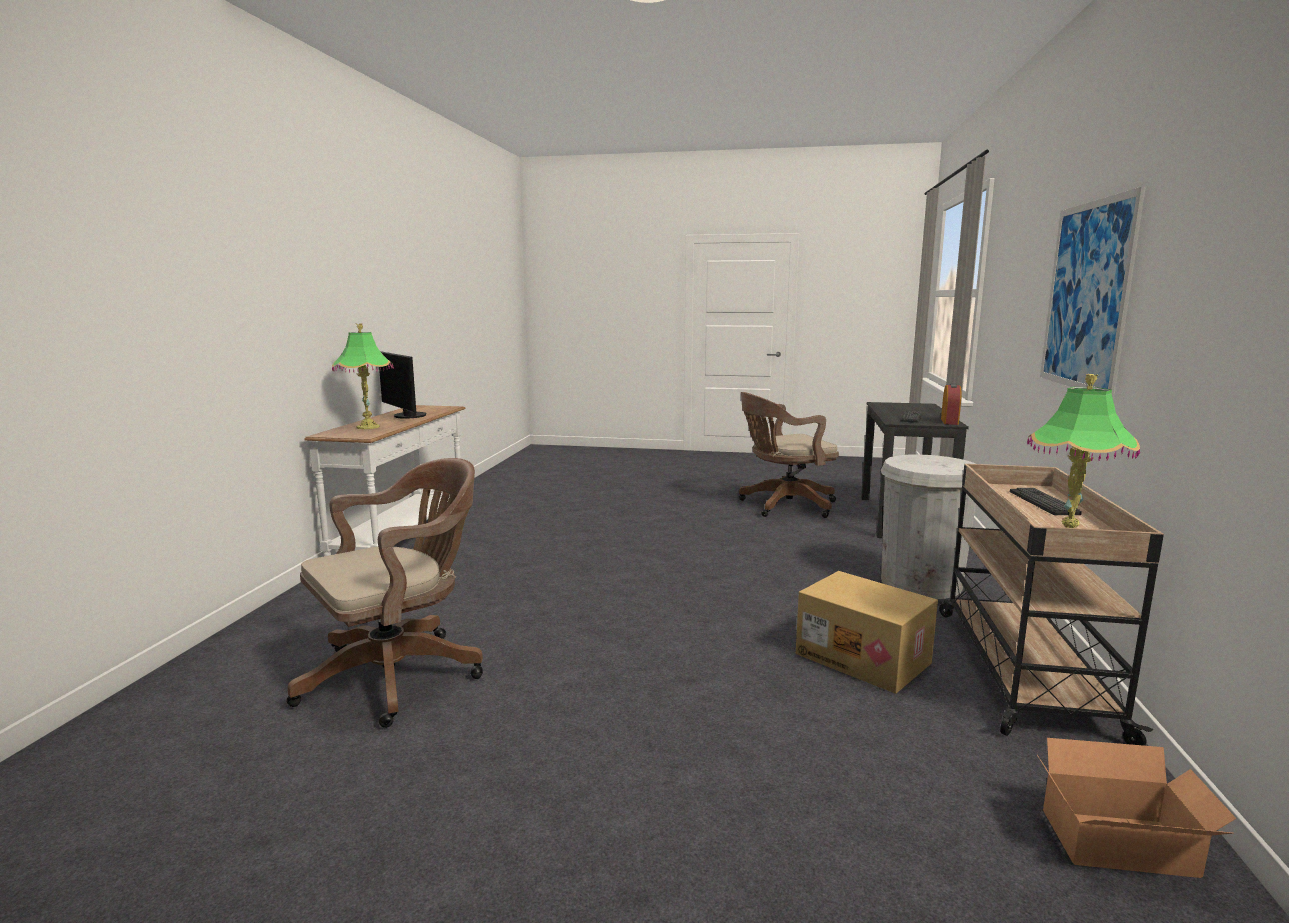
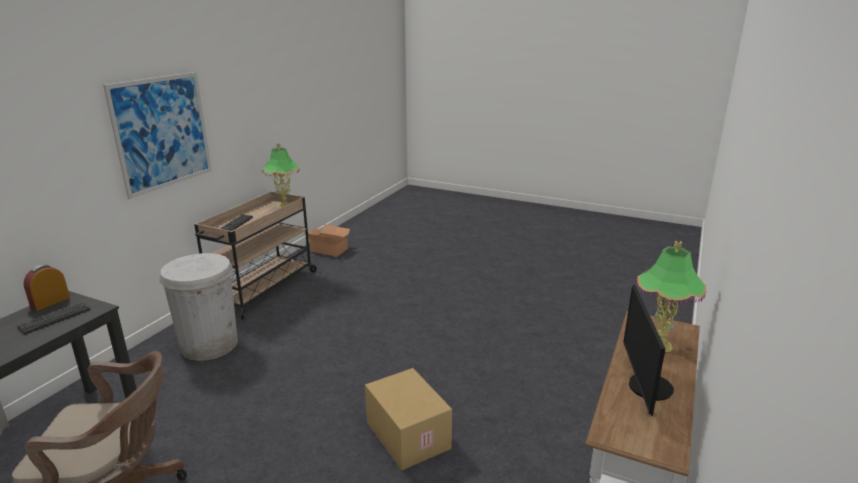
camera: 165 degrees left, 10 degrees up
(400, 674) = (551, 326): brown office chair -> none
(406, 416) = (645, 387): monitor -> monitor turned 150 degrees counterclockwise
(864, 658) = (321, 303): cardboard box -> cardboard box (406, 435)

